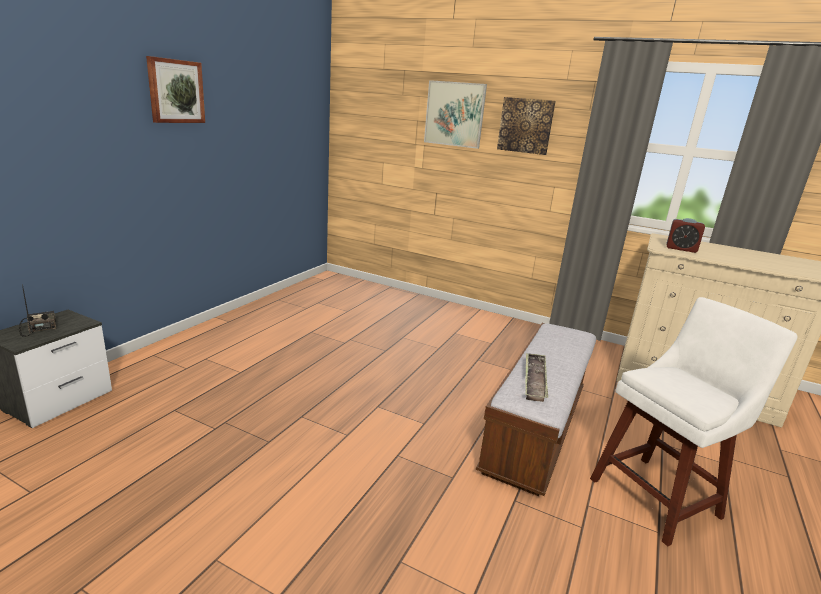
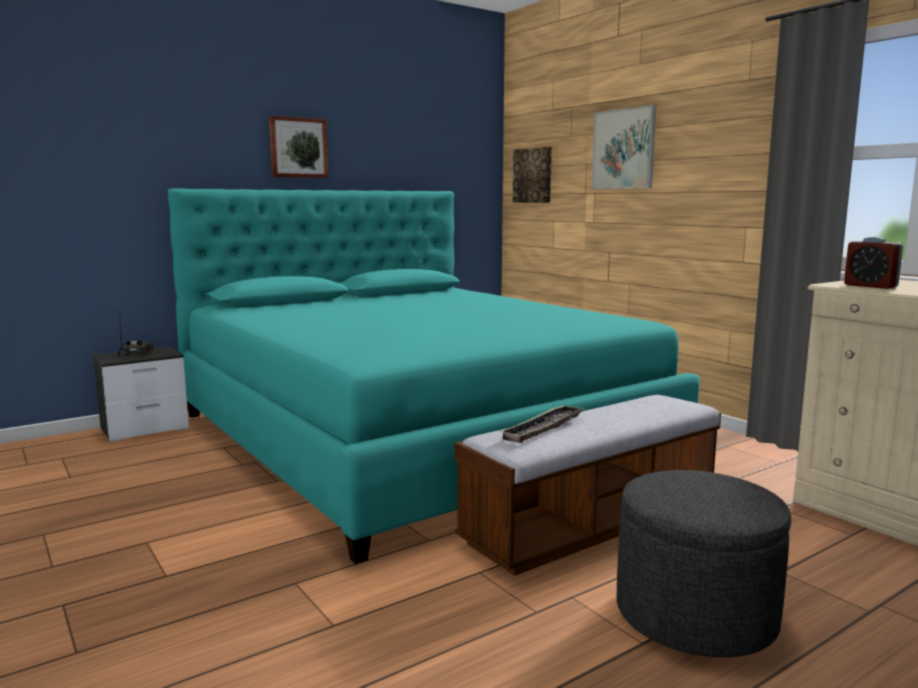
camera: 30 degrees right, 10 degrees down
(336, 361) = (415, 434): none -> turquoise bed
(525, 126) = (703, 149): picture -> picture (533, 175)
(659, 496) = (695, 614): white chair -> grey ottoman

